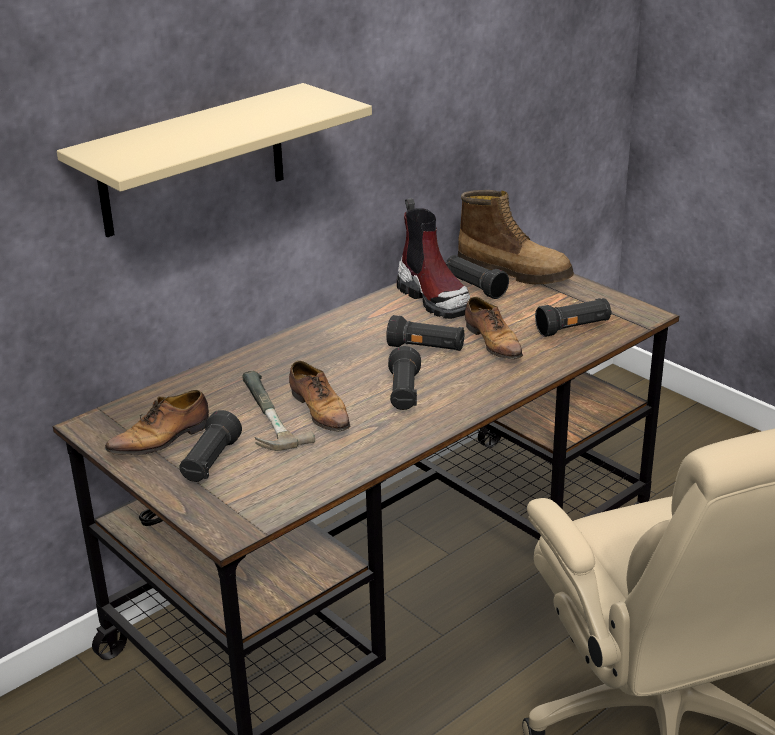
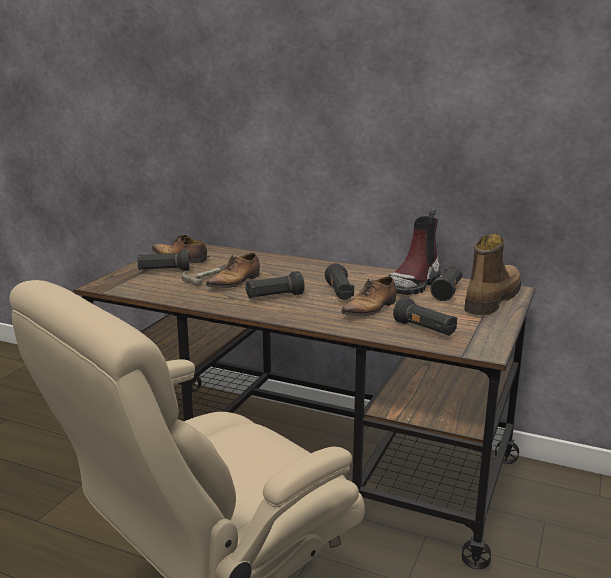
camera: 65 degrees right, 10 degrees down
(193, 161) = (280, 124): beige shelf -> none
(515, 272) = (491, 300): boot -> boot turned 150 degrees counterclockwise

